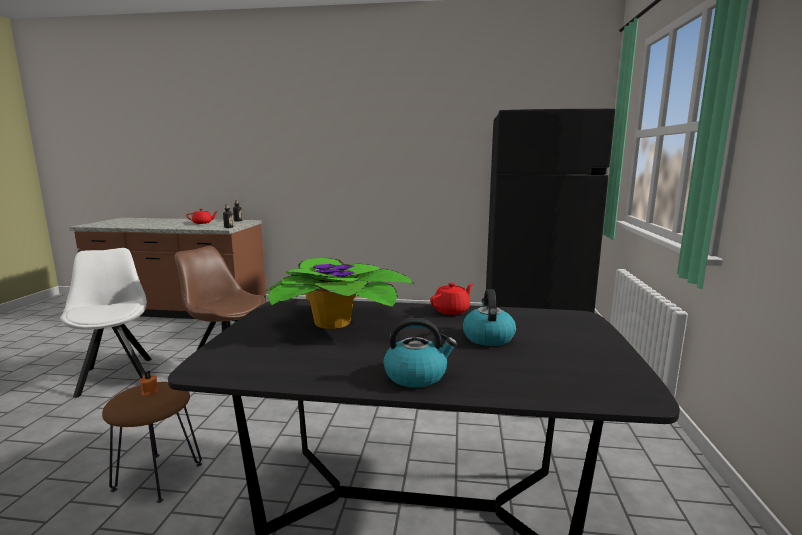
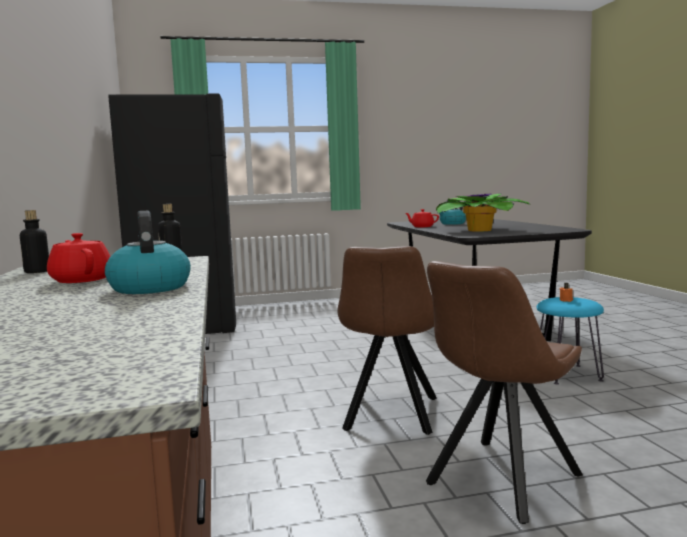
camera: 110 degrees left, 5 degrees down
(117, 376) = (502, 479): white chair -> brown chair
(158, 476) = (567, 374): brown stool -> turquoise stool
(416, 375) = (509, 223): kettle -> kettle (149, 287)

